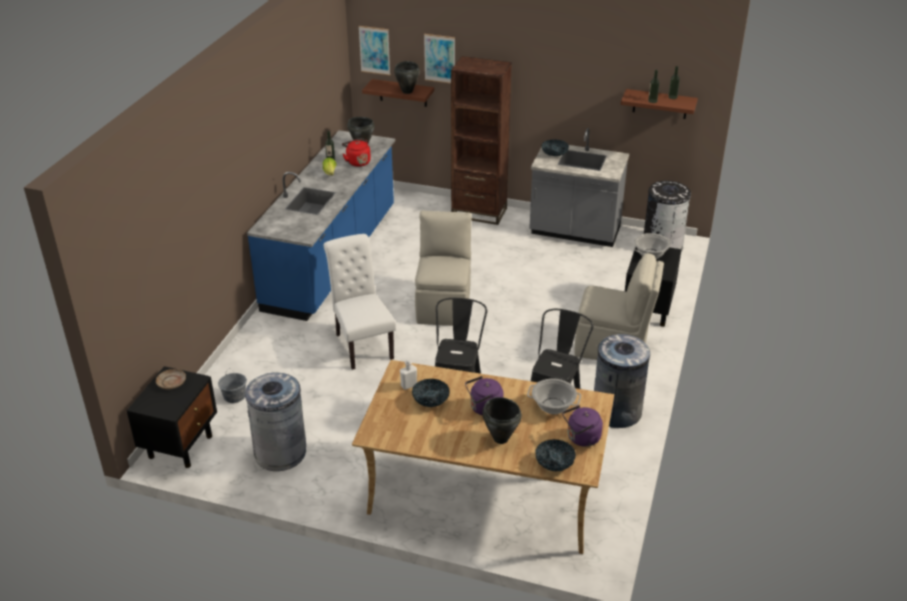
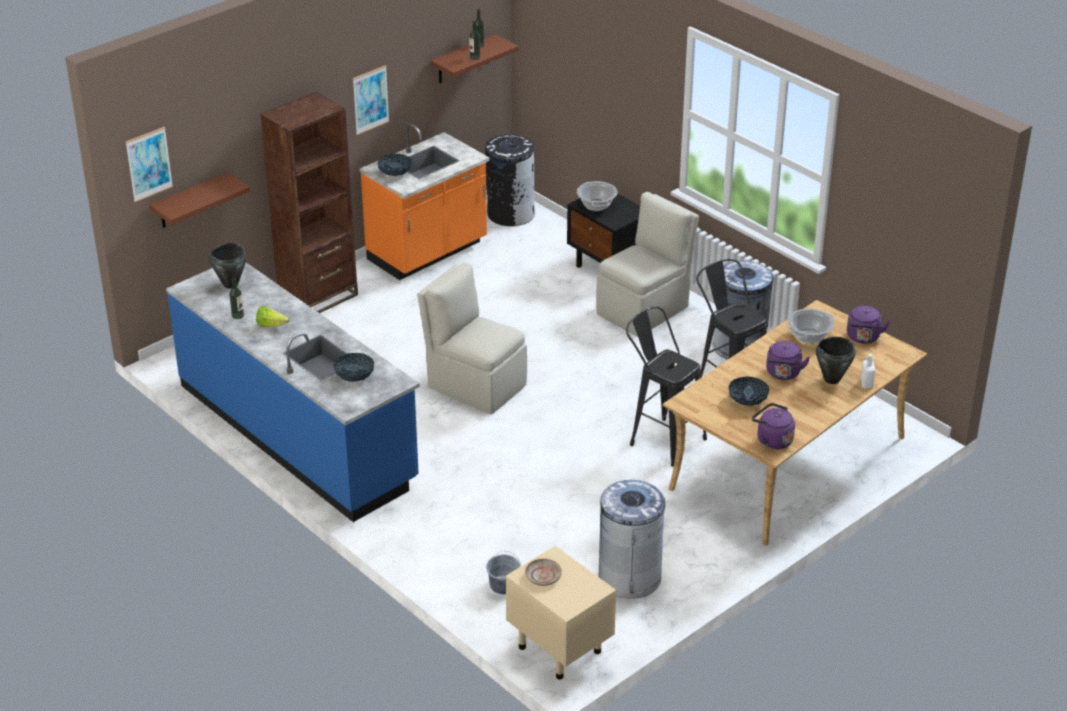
camera: 60 degrees left, 0 degrees up
(181, 446) = (558, 648): black nightstand -> beige nightstand
(357, 162) = (265, 299): red kettle -> none
(362, 344) = (491, 464): white chair -> none
(385, 431) = (772, 440): none -> purple kettle
(407, 91) = (217, 192): black cooking pot -> none
(408, 385) = (714, 405): white bottle -> white bottle (866, 383)
(439, 58) = (230, 132): picture -> picture (370, 100)
(554, 463) = (885, 363): bowl -> bowl (354, 376)
(574, 232) = (428, 253): grey counter -> orange counter

